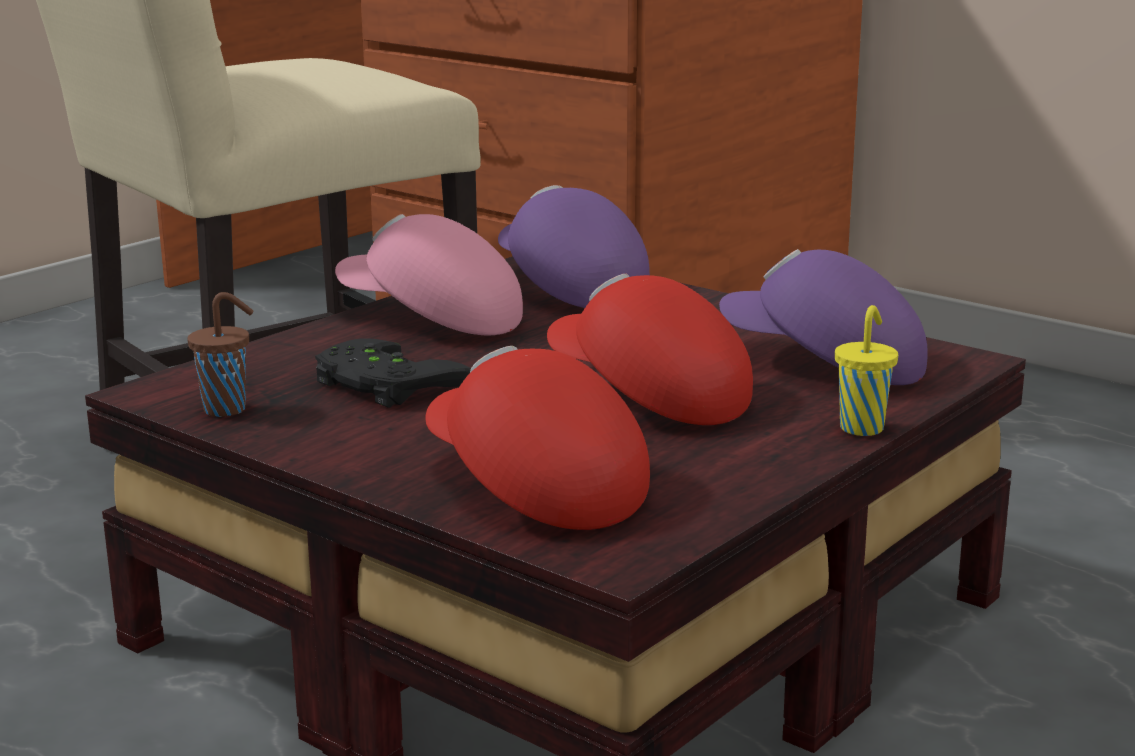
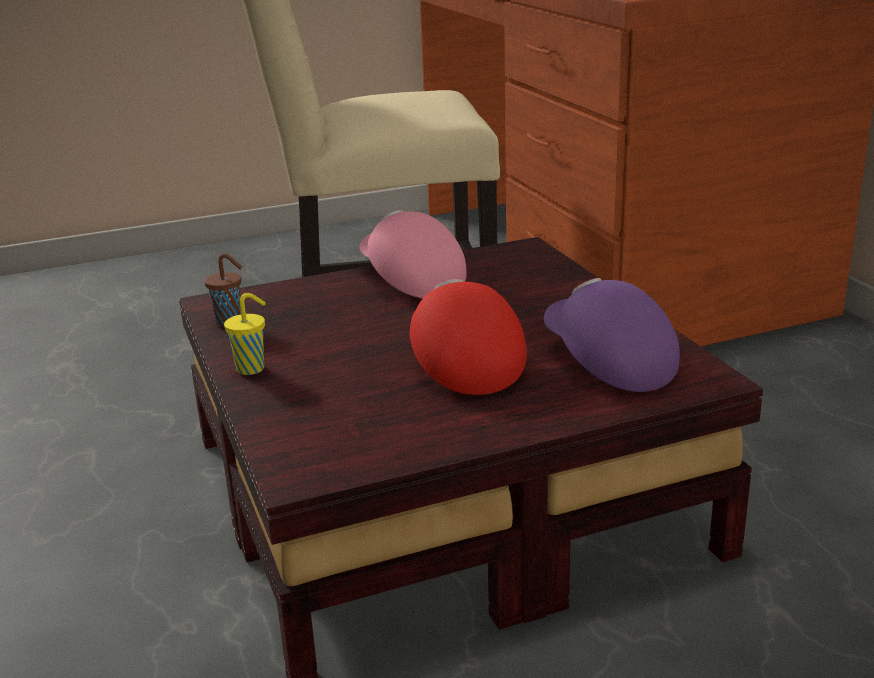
camera: 30 degrees right, 5 degrees up
(381, 384) = (326, 322): black game controller -> none
(532, 488) = (314, 415): red cap -> none
(568, 288) = (521, 270): purple cap -> none
(862, 427) = (567, 419): yellow cup -> yellow cup (252, 368)

